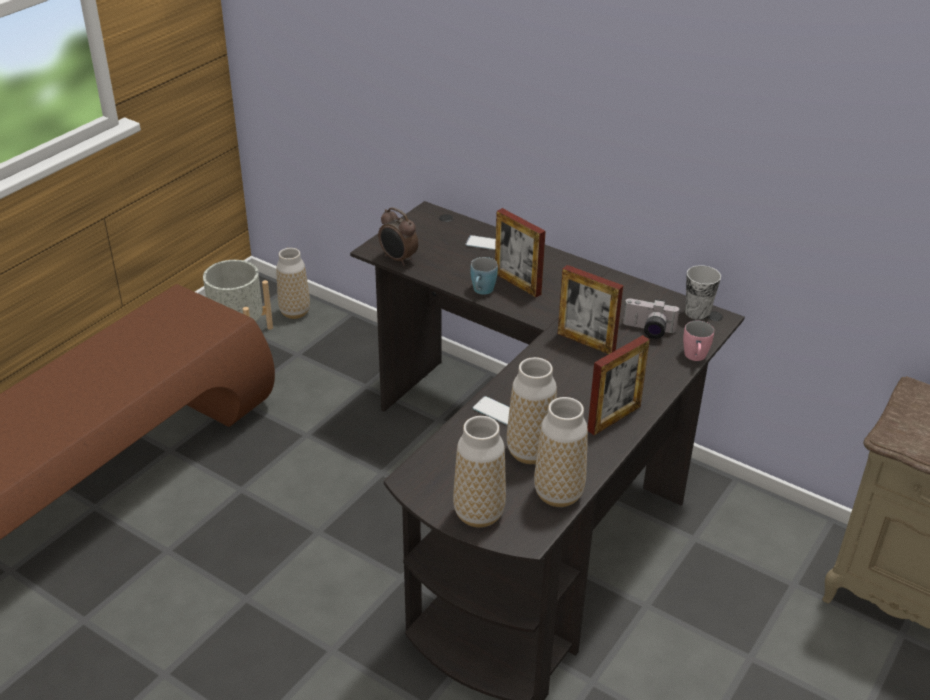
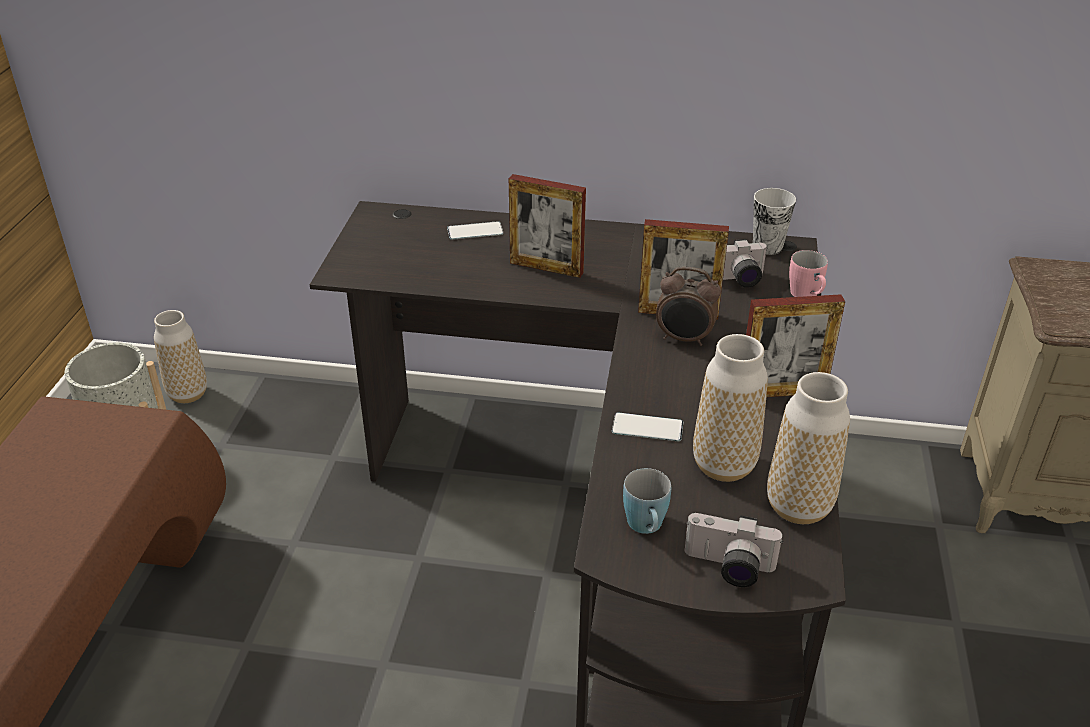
camera: 25 degrees left, 0 degrees up
(398, 259) = (378, 277): alarm clock -> alarm clock (684, 339)
(478, 514) = (728, 568): vase -> camera
(482, 291) = (512, 288): blue mug -> blue mug (646, 528)
(614, 418) = (782, 392): picture frame -> picture frame turned 60 degrees clockwise

